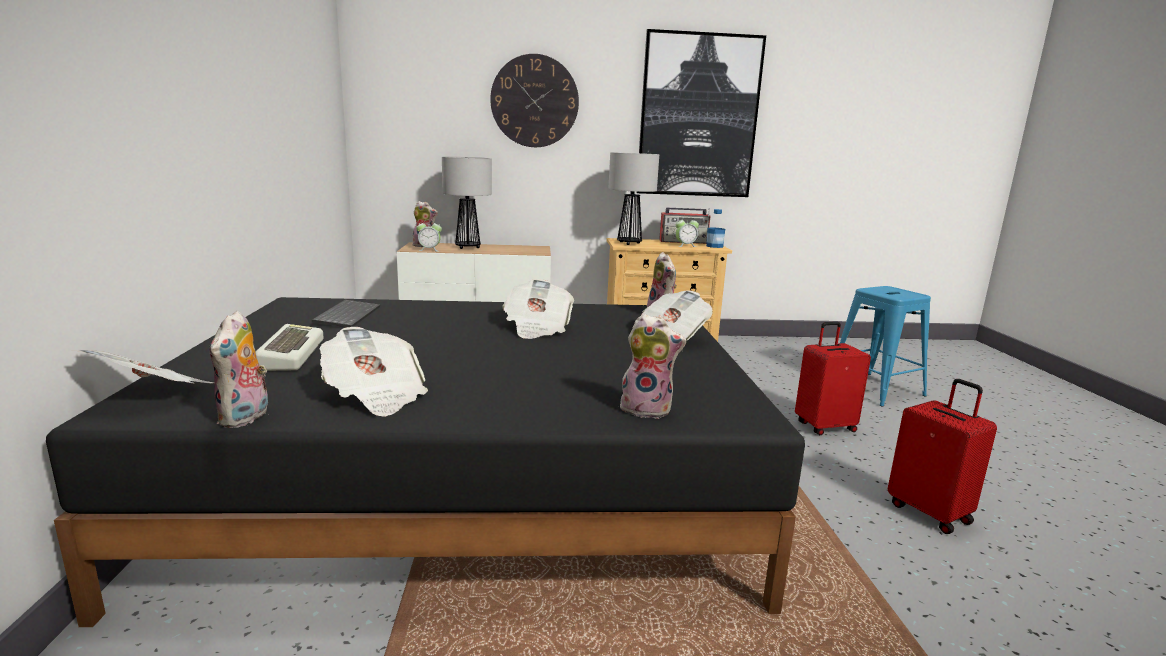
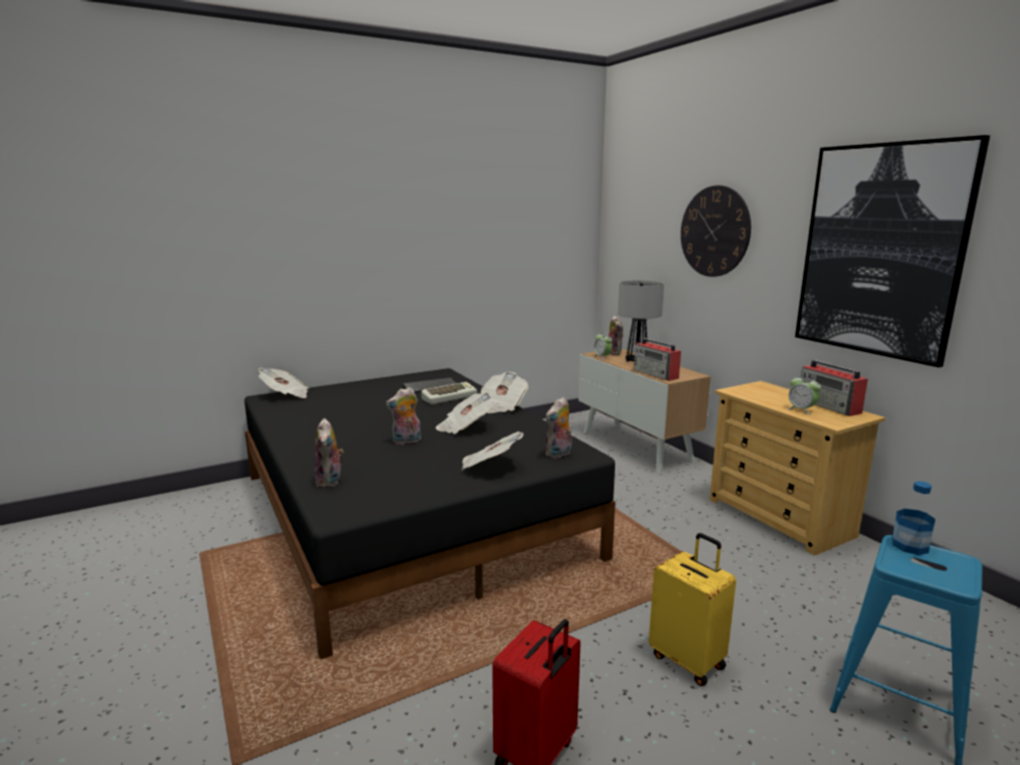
camera: 65 degrees right, 0 degrees up
(246, 418) = (269, 413): plush toy -> plush toy (406, 441)
(290, 354) = (353, 396): keyboard -> keyboard (449, 397)
(376, 396) = (308, 424): newspaper -> newspaper (502, 406)
(518, 252) = (656, 374): none -> radio
(628, 243) = (749, 391): table lamp -> none
(714, 246) = (839, 421): bottle -> bottle (910, 546)
(824, 426) = (688, 660): red suitcase -> yellow suitcase

